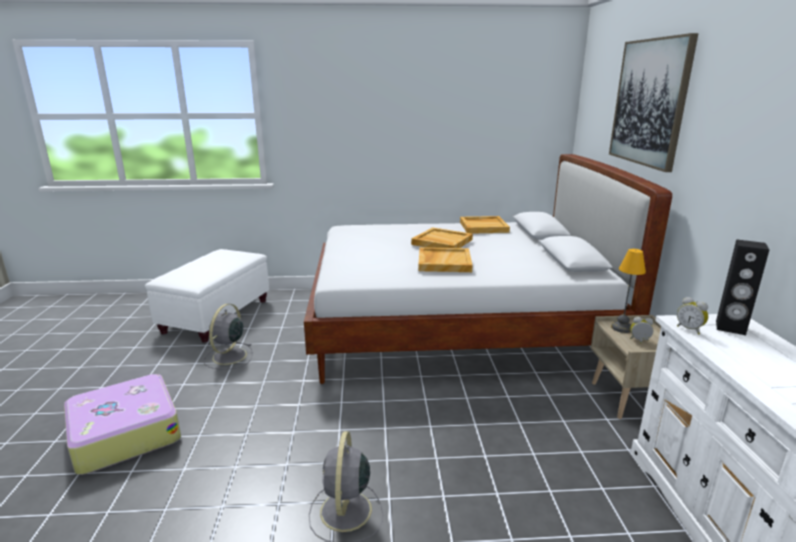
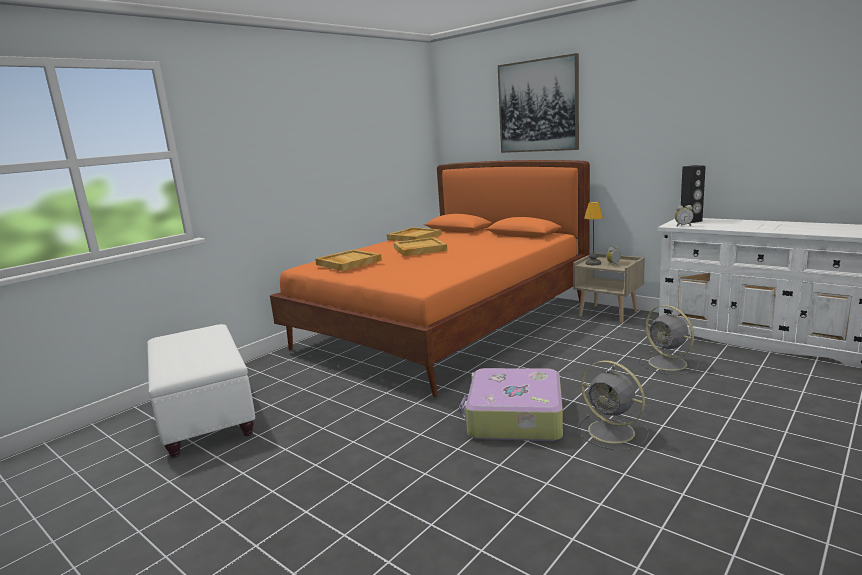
camera: 45 degrees left, 5 degrees down
(124, 433) = (355, 518): suitcase -> suitcase (514, 418)
(228, 357) = (308, 428): grey fan -> grey fan (669, 364)
(443, 262) = (459, 256): beige tray -> beige tray (348, 262)
(456, 327) = (444, 326): white bed -> orange bed

